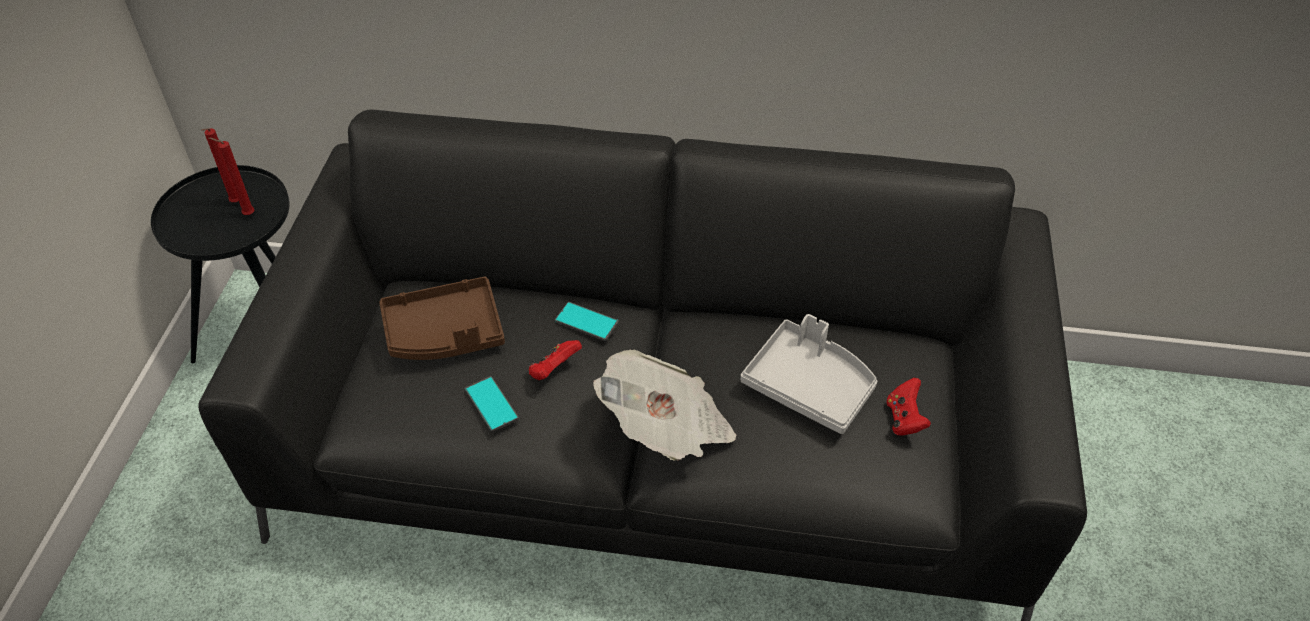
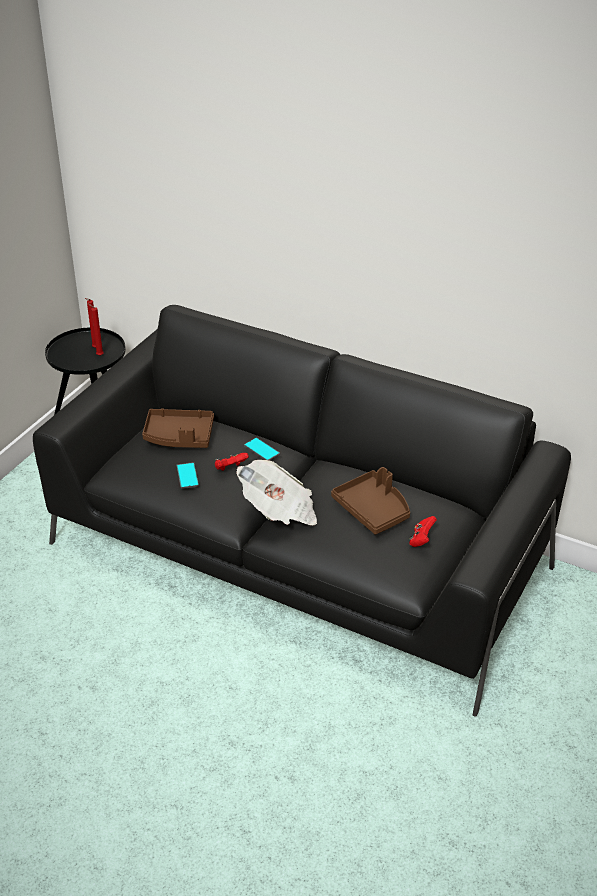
camera: 20 degrees right, 10 degrees down
(809, 386) = (373, 510): grey tray -> brown tray

